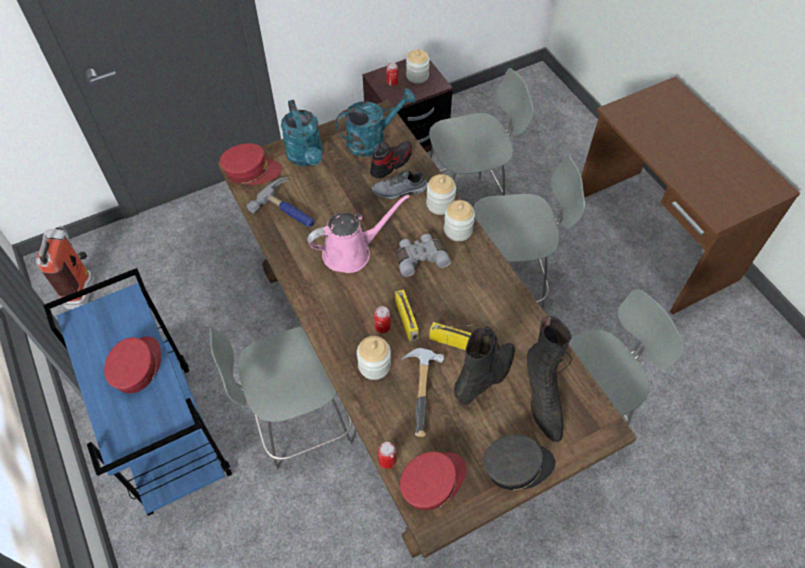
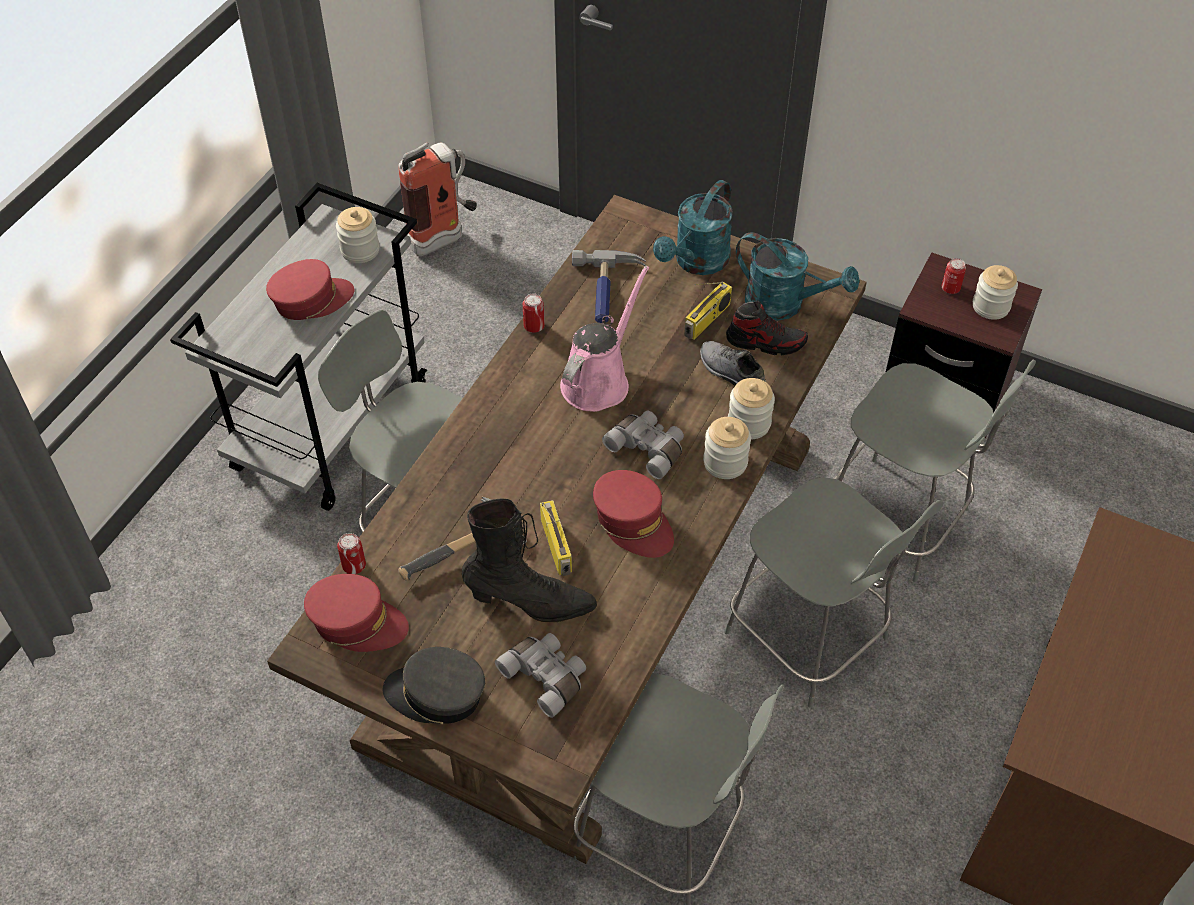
camera: 55 degrees right, 5 degrees down
(167, 435) = (331, 426): blue cart -> grey cart
(251, 171) = (630, 228): red cap -> red cap (633, 522)
(351, 252) = (599, 380): pink watering can -> pink watering can turned 90 degrees counterclockwise
(374, 365) = (463, 488): jar -> jar (360, 250)
(382, 327) = (520, 466): can -> can (534, 326)
(407, 320) = (548, 485): radio -> radio (707, 320)
(517, 466) = (436, 695): grey cap -> grey cap turned 150 degrees clockwise
(542, 400) = (546, 676): black boot -> grey binoculars

